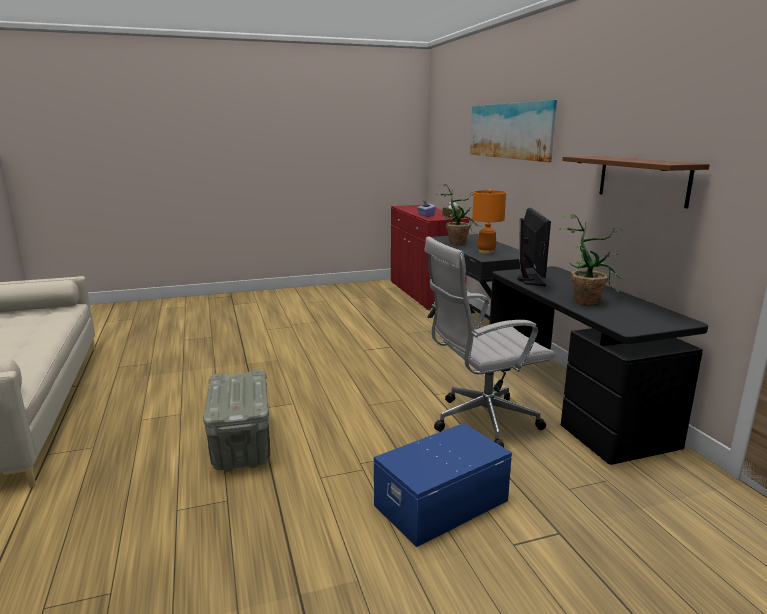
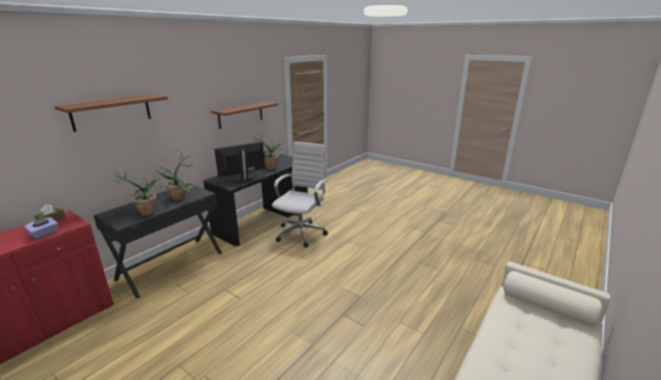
camera: 125 degrees left, 5 degrees up
(242, 446) = (392, 280): grey storage box -> none
(439, 502) = (363, 226): blue storage box -> none
(480, 422) = (302, 233): white office chair -> white office chair turned 105 degrees counterclockwise
(486, 252) = (182, 197): orange table lamp -> potted plant
(510, 130) = (112, 112): picture -> brown shelf

